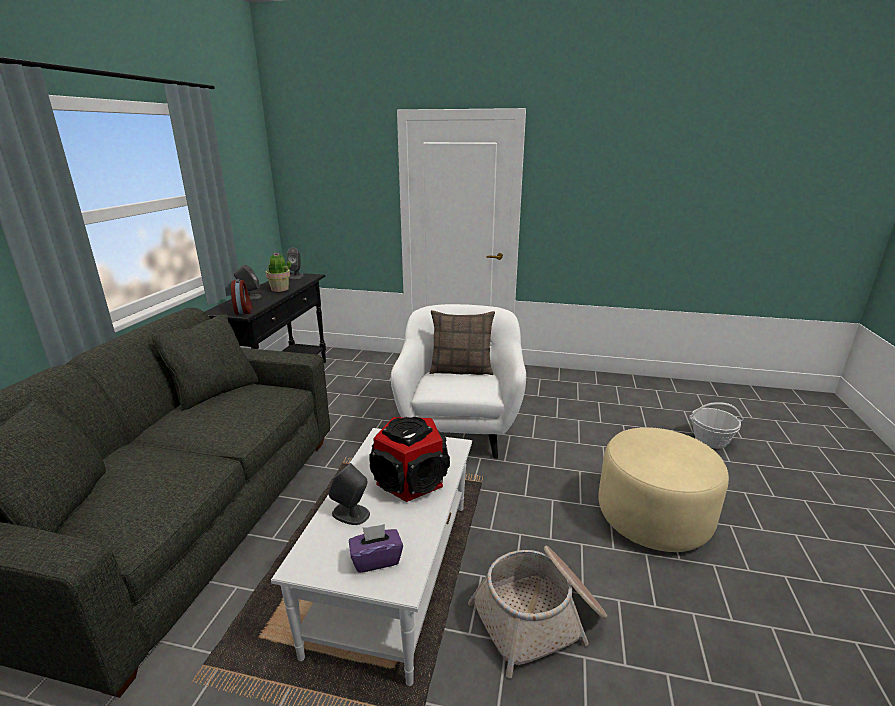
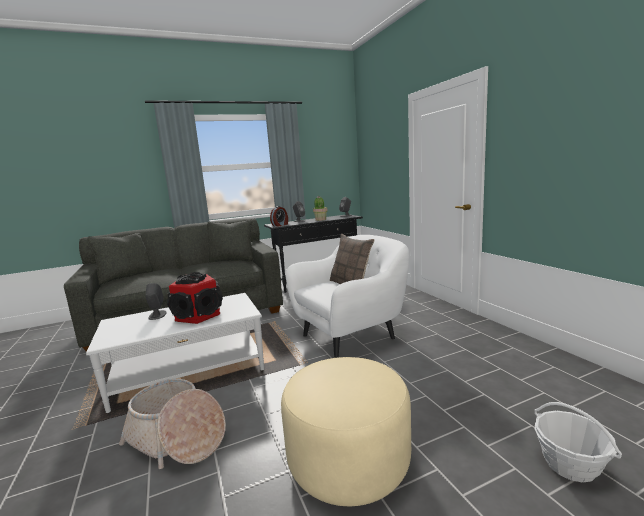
camera: 55 degrees right, 10 degrees down
(376, 559) = (121, 332): purple tissue box -> none

